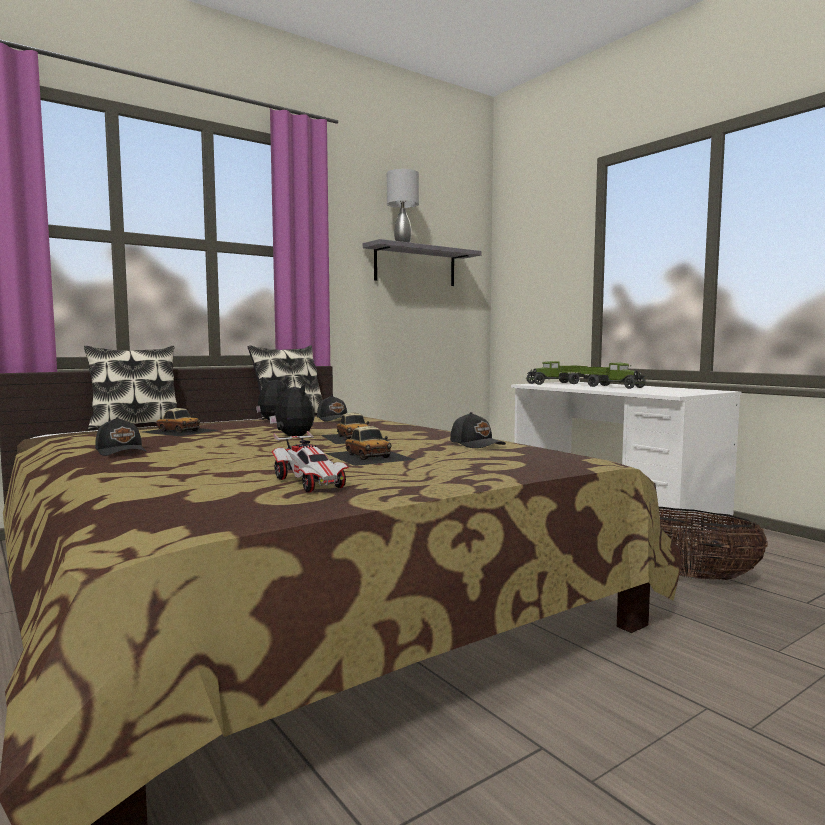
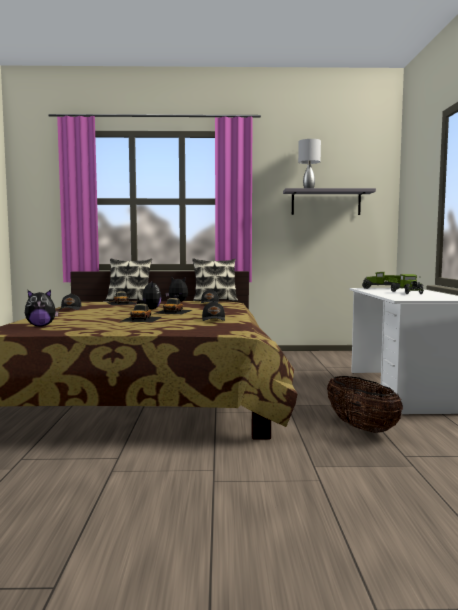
camera: 35 degrees right, 0 degrees up
(236, 497) = (41, 326): none -> plush toy
(310, 483) = (78, 325): toy car -> none

